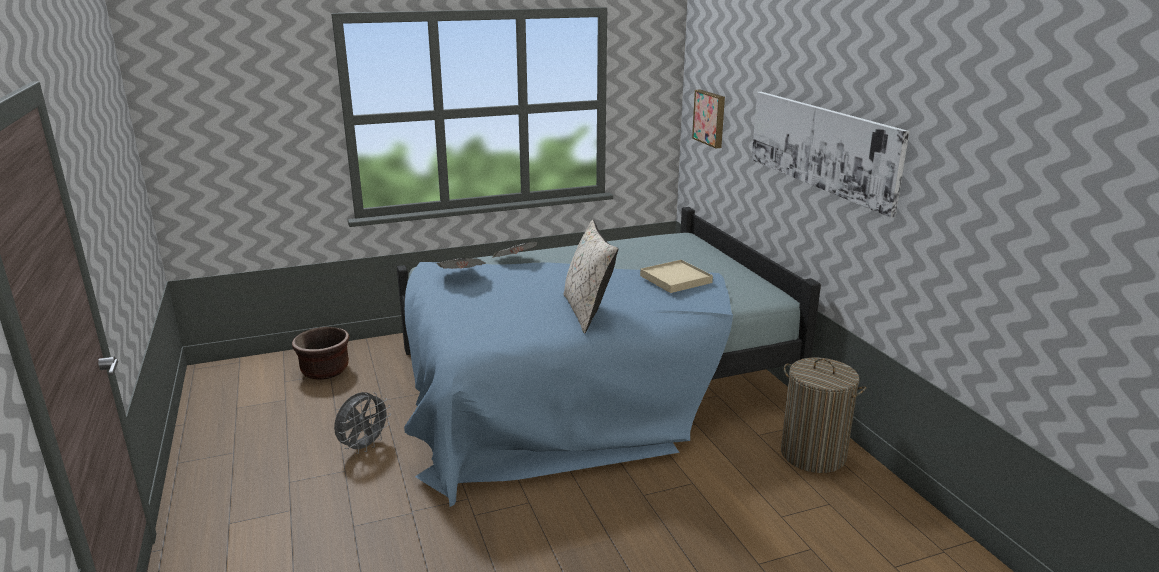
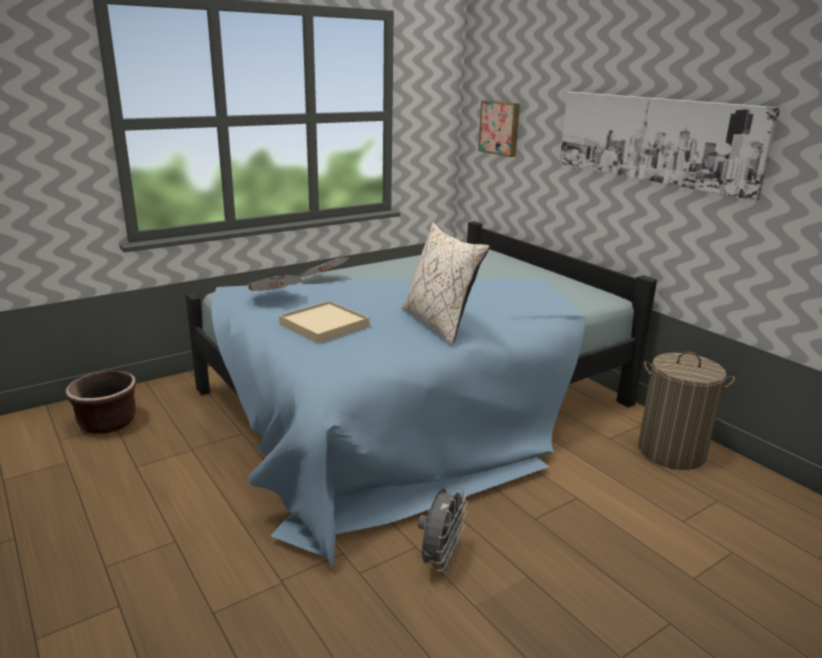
camera: 15 degrees left, 0 degrees up
(364, 446) = (189, 507): grey fan -> grey fan (440, 560)
(675, 279) = (504, 286): beige tray -> beige tray (324, 325)

